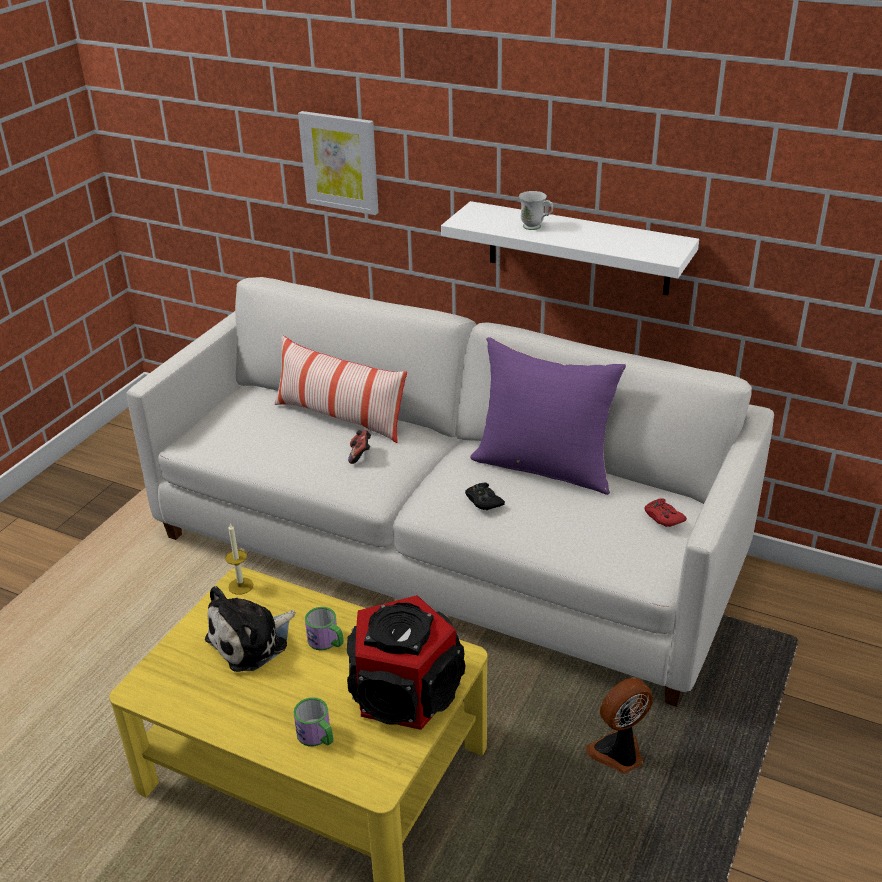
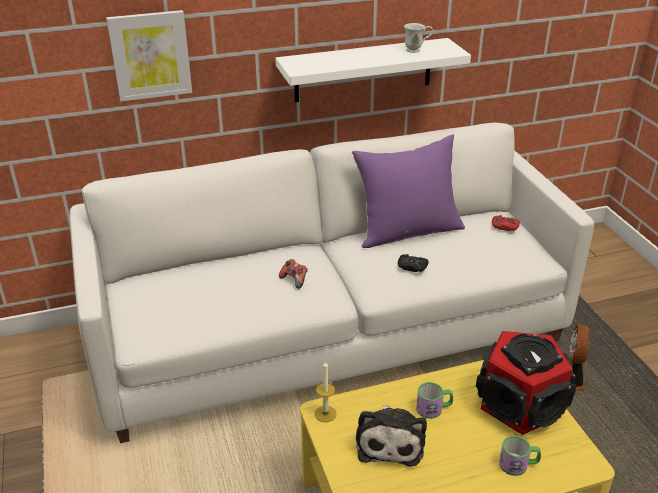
camera: 45 degrees left, 0 degrees up
(340, 418) = (237, 265): pillow -> none
(536, 227) = (352, 59): white mug -> white mug (417, 50)

